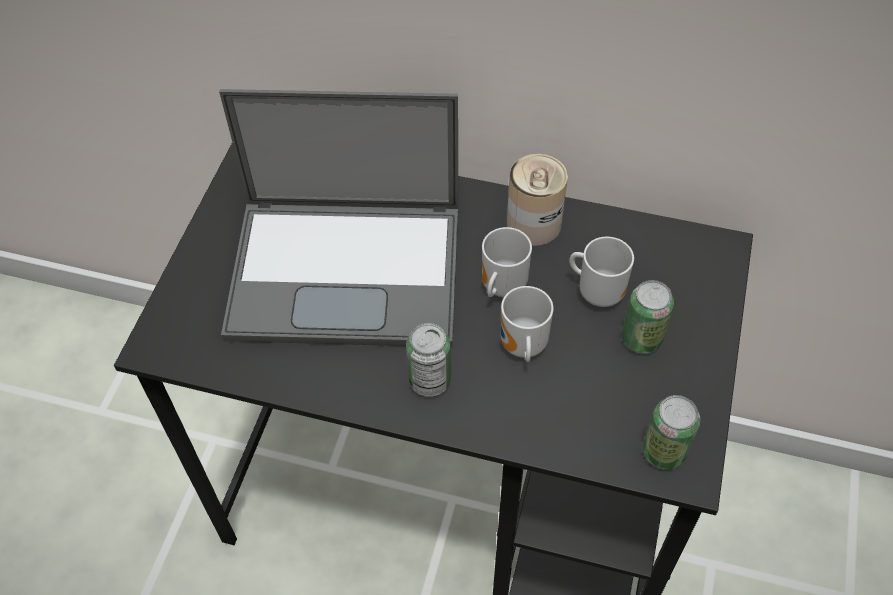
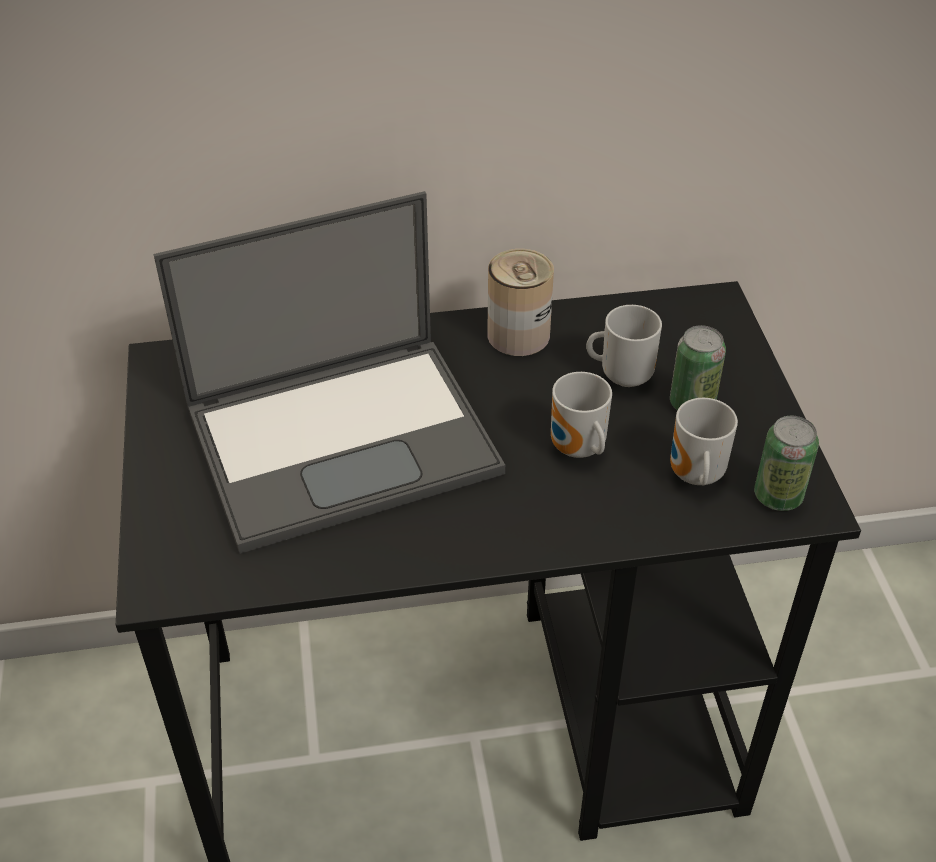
camera: 25 degrees left, 10 degrees down
(429, 381) = (500, 514): can -> none
(500, 287) = (520, 402): mug -> mug (693, 477)

